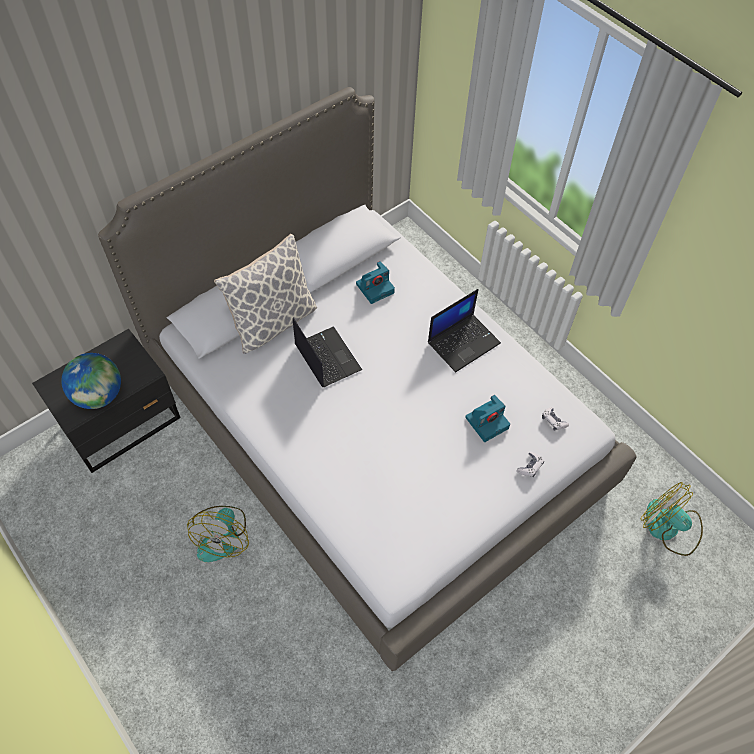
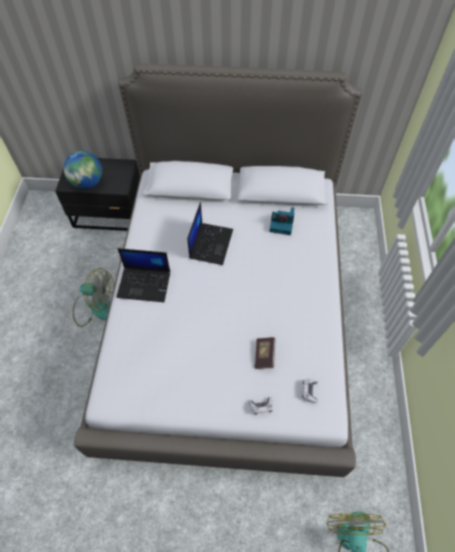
camera: 45 degrees right, 0 degrees up
(222, 535) = (95, 306): fan -> fan turned 135 degrees counterclockwise
(273, 322) = (203, 203): pillow -> none
(463, 342) = (302, 295): laptop -> laptop (145, 284)
(487, 422) = (264, 355): camera -> book

